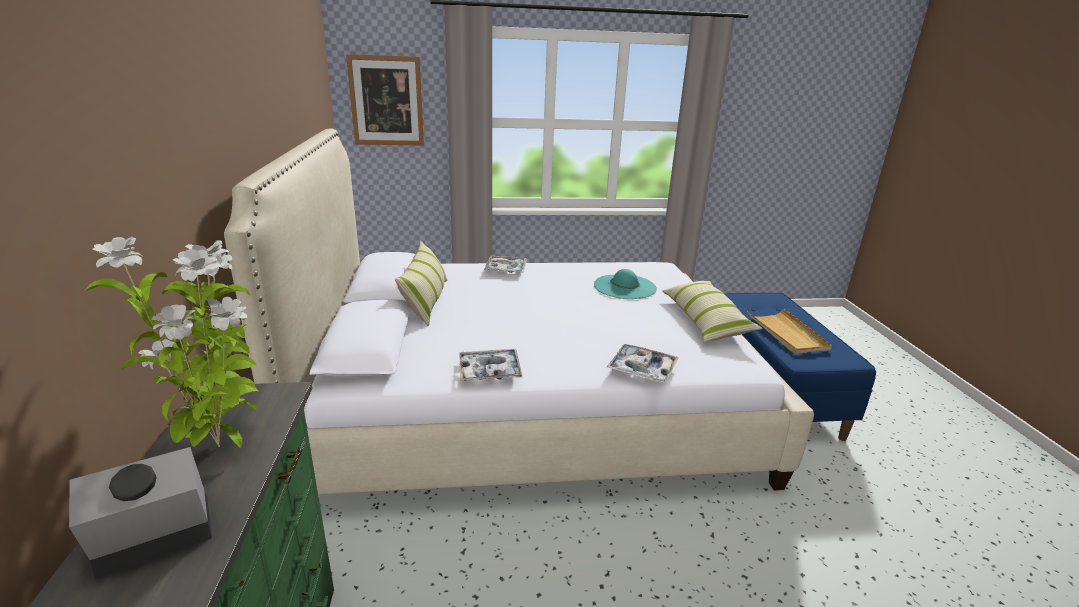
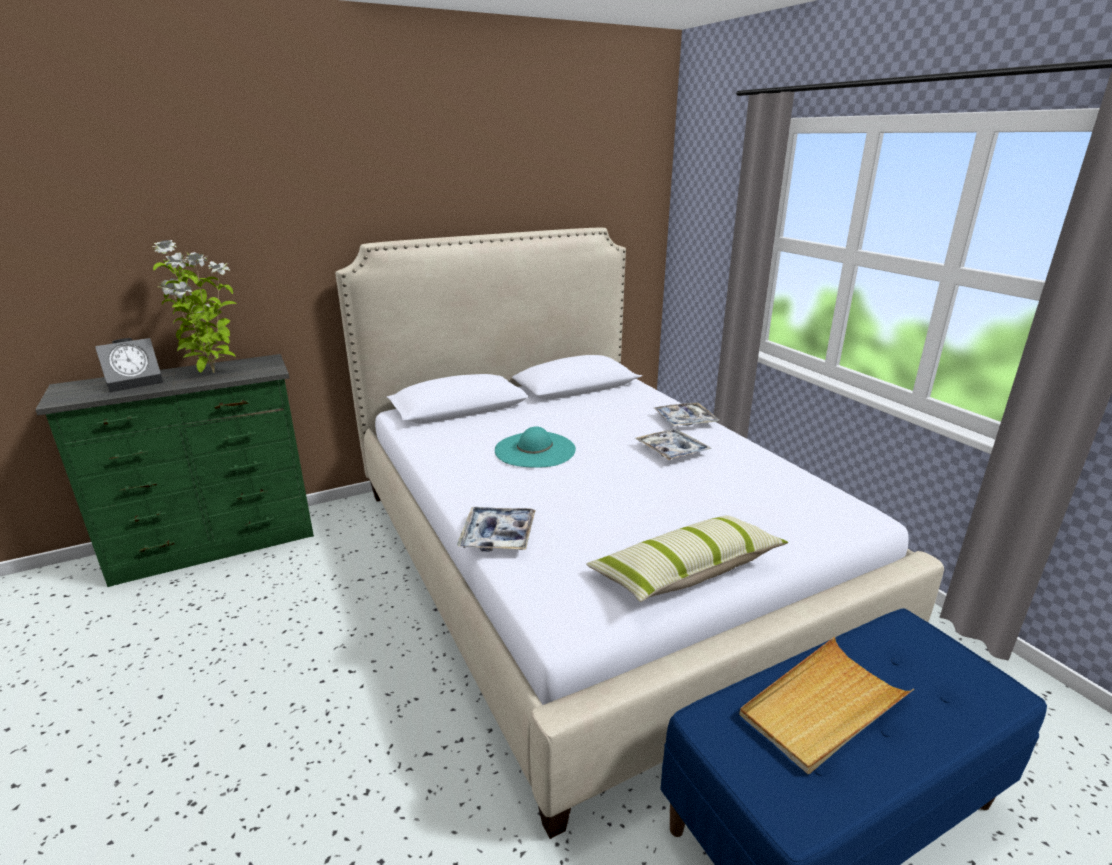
camera: 70 degrees right, 0 degrees up
(151, 541) = (136, 382): alarm clock -> alarm clock turned 105 degrees clockwise
(386, 101) = (703, 208): picture -> none
(426, 301) = (560, 406): pillow -> none
(489, 371) = (445, 459): tray -> tray (672, 451)
(625, 286) = (730, 496): turquoise hat -> turquoise hat (535, 450)

